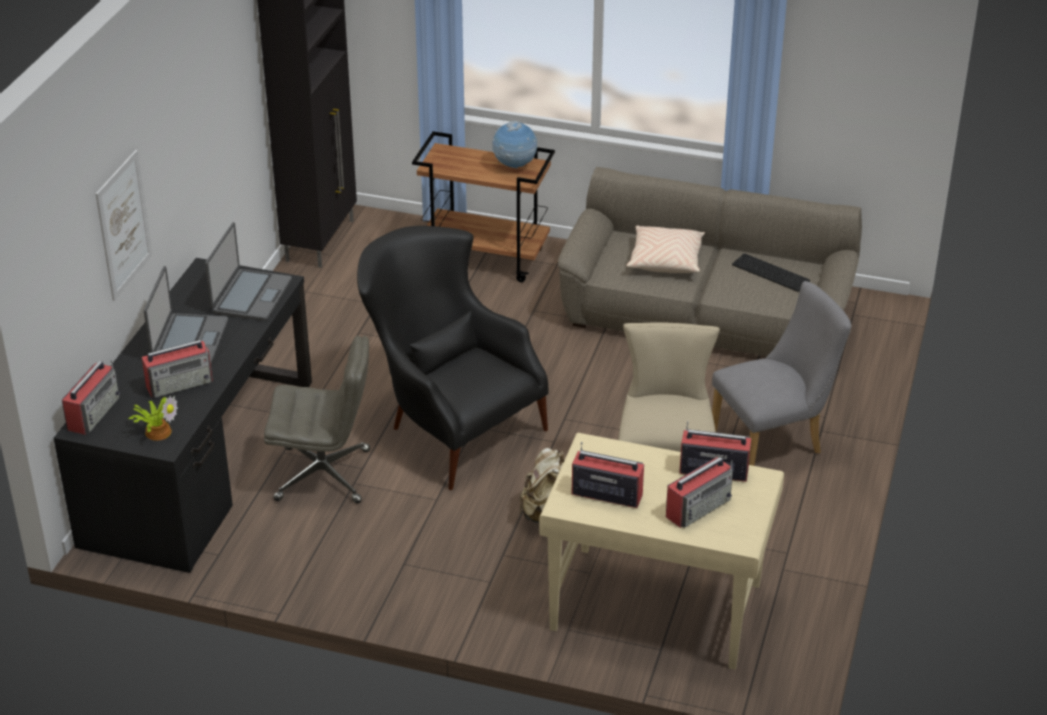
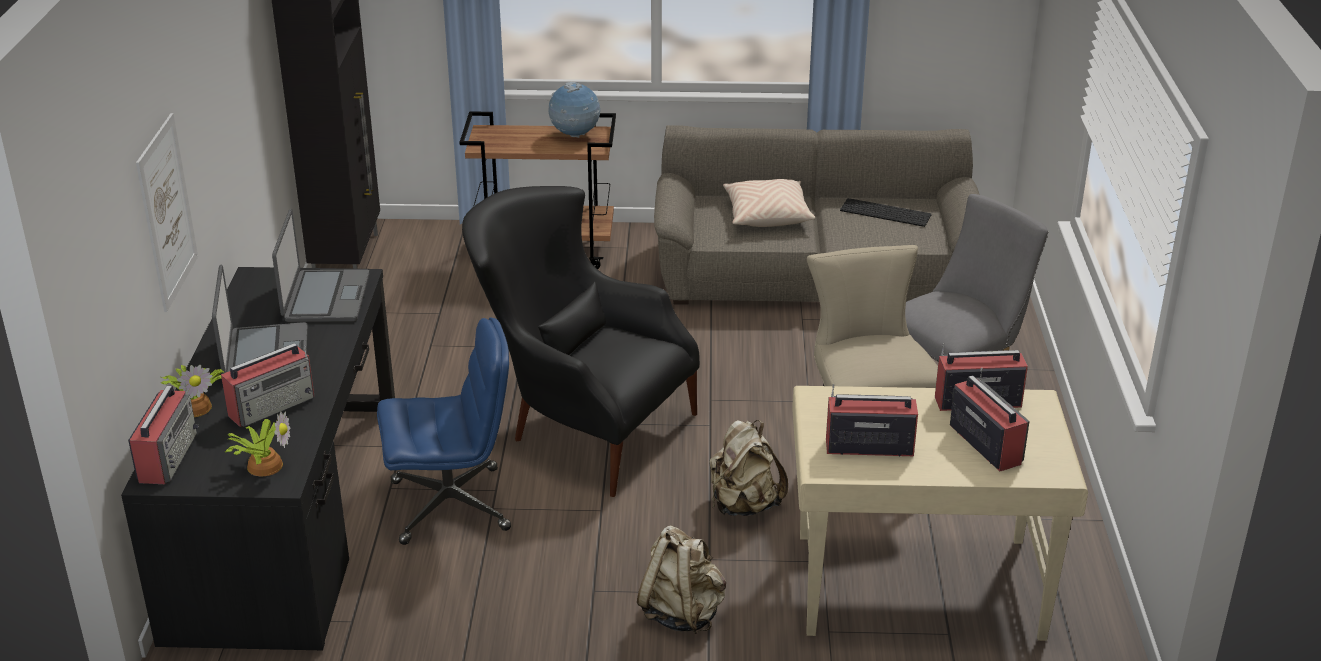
camera: 15 degrees left, 5 degrees down
(126, 375) = (195, 406): none -> potted plant
(324, 475) = (452, 505): grey office chair -> blue office chair
(463, 594) = (682, 613): none -> beige backpack
(699, 507) = (985, 444): radio -> radio turned 60 degrees counterclockwise

